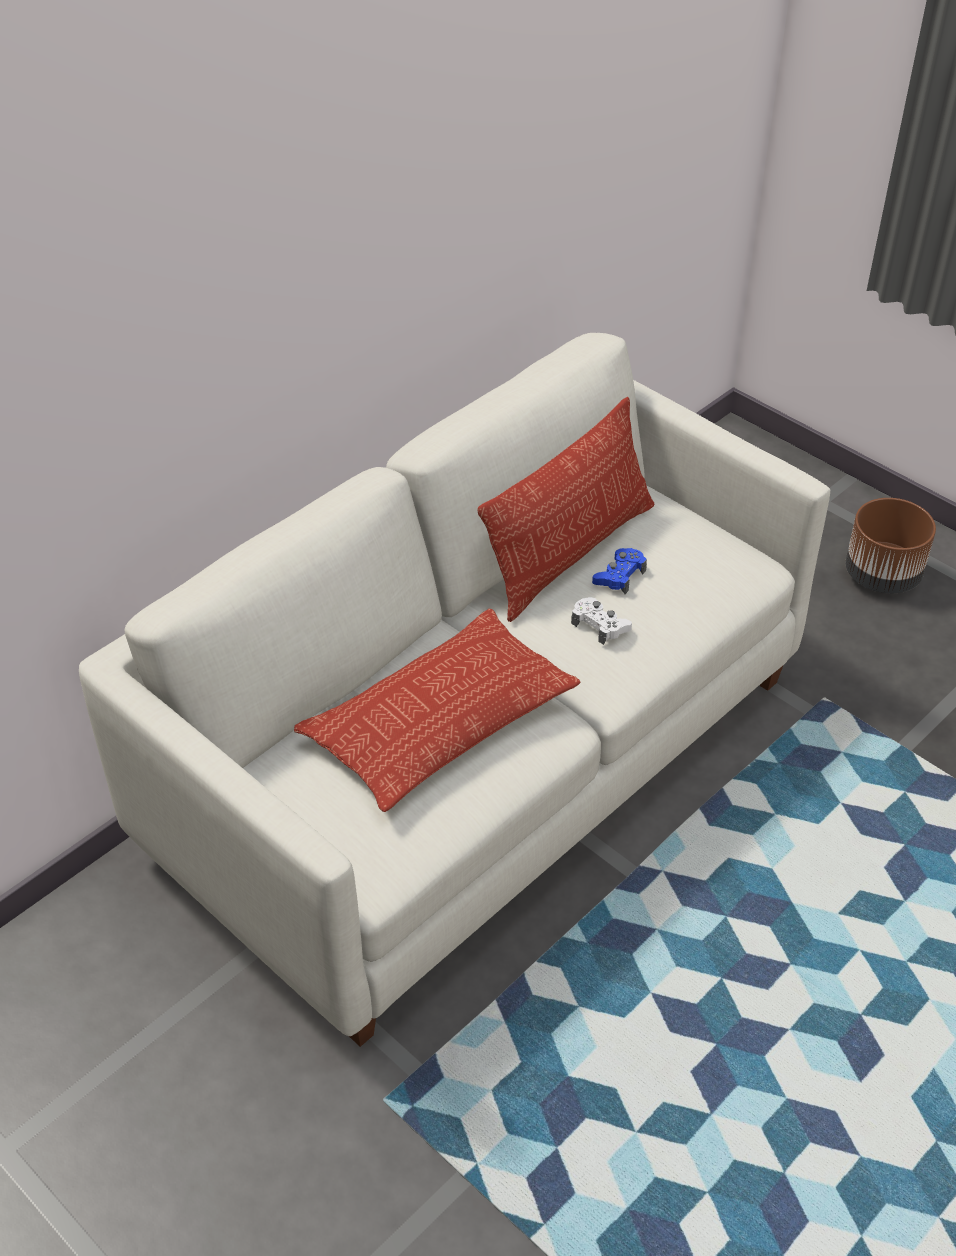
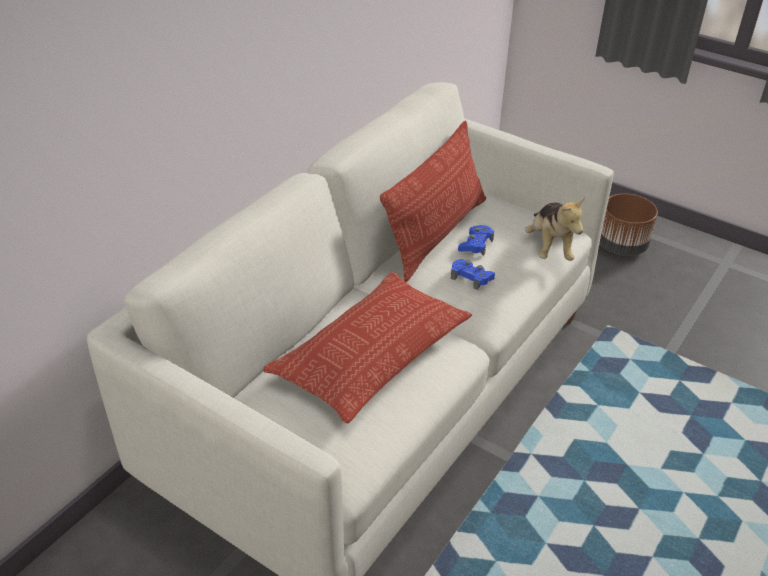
camera: 10 degrees left, 5 degrees down
(600, 625) = (471, 277): white game controller -> blue game controller
(725, 589) = (549, 247): none -> plush toy

